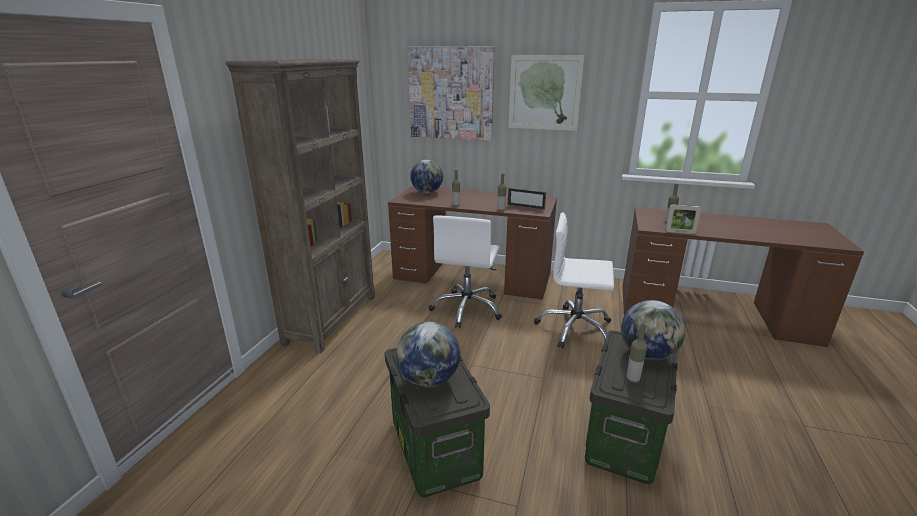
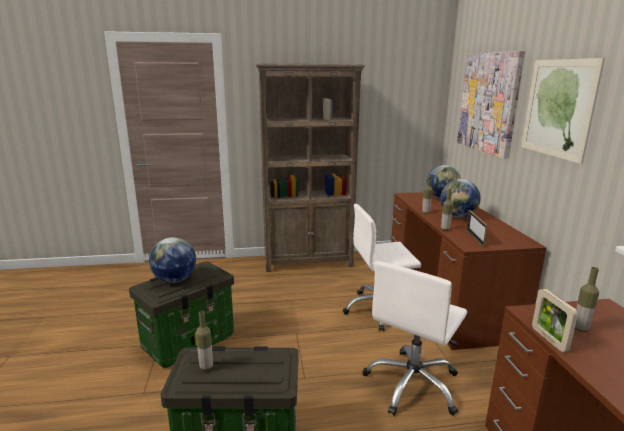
camera: 65 degrees right, 5 degrees down
(575, 329) = (413, 384): white office chair -> white office chair turned 135 degrees counterclockwise
(647, 354) = (256, 373): globe -> globe (458, 216)

